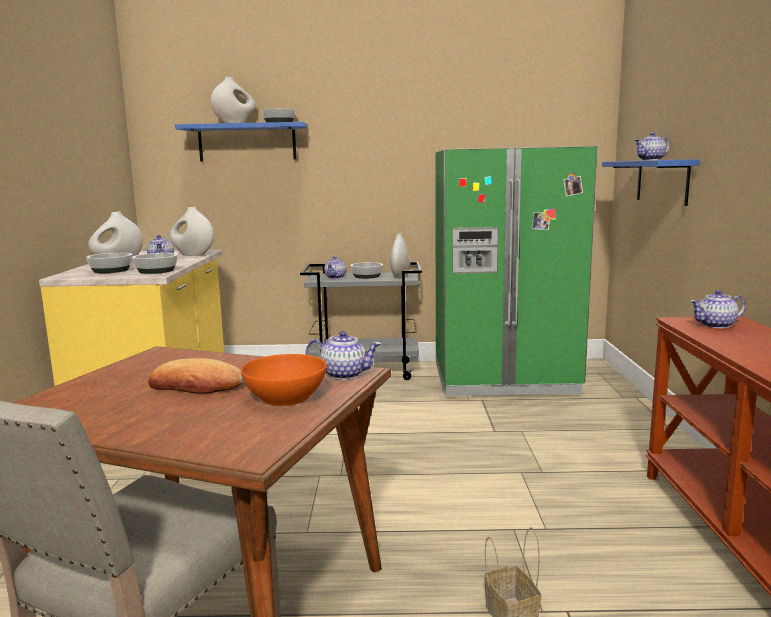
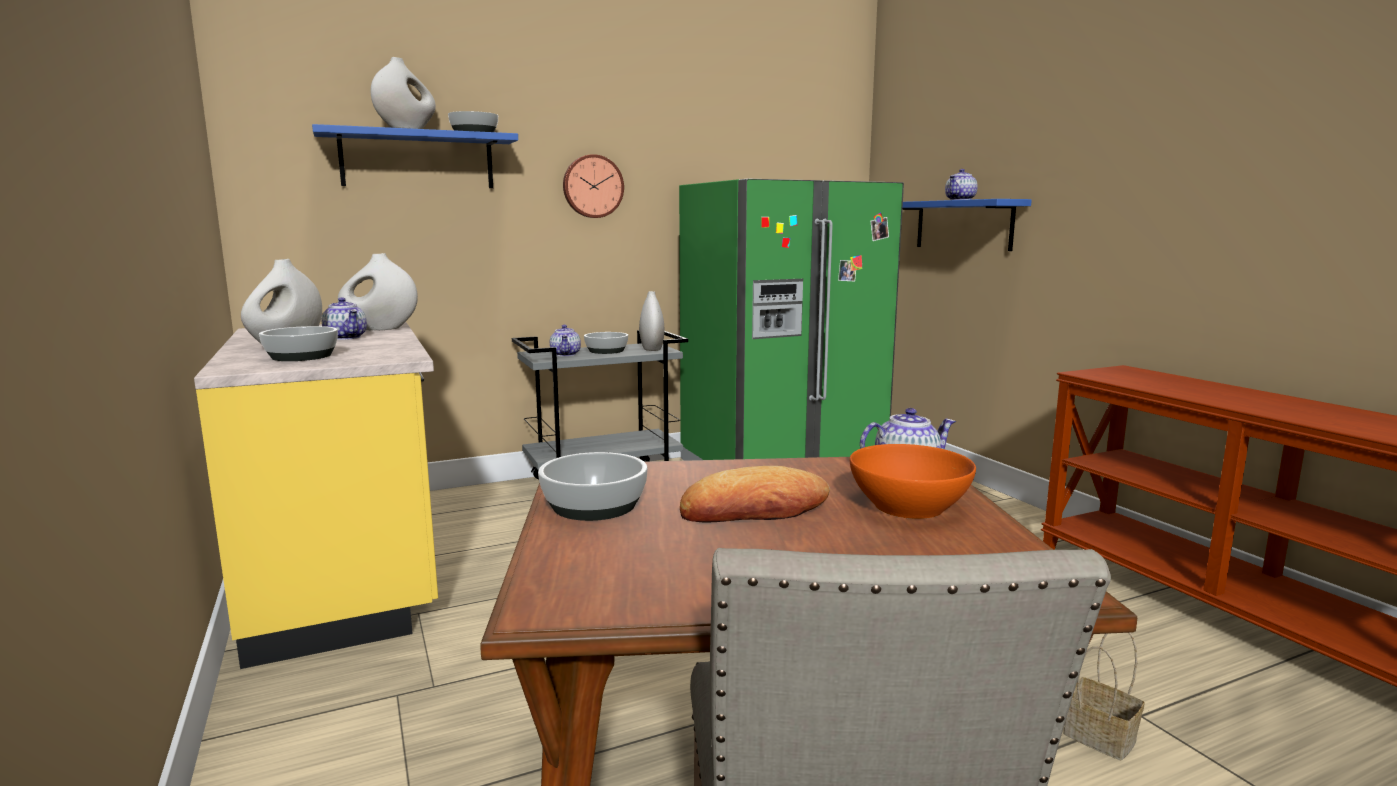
camera: 25 degrees left, 0 degrees up
(157, 271) = (390, 353): bowl -> bowl (595, 505)
(368, 155) = (592, 186): none -> wall clock
(715, 325) = (1127, 375): teapot -> none

